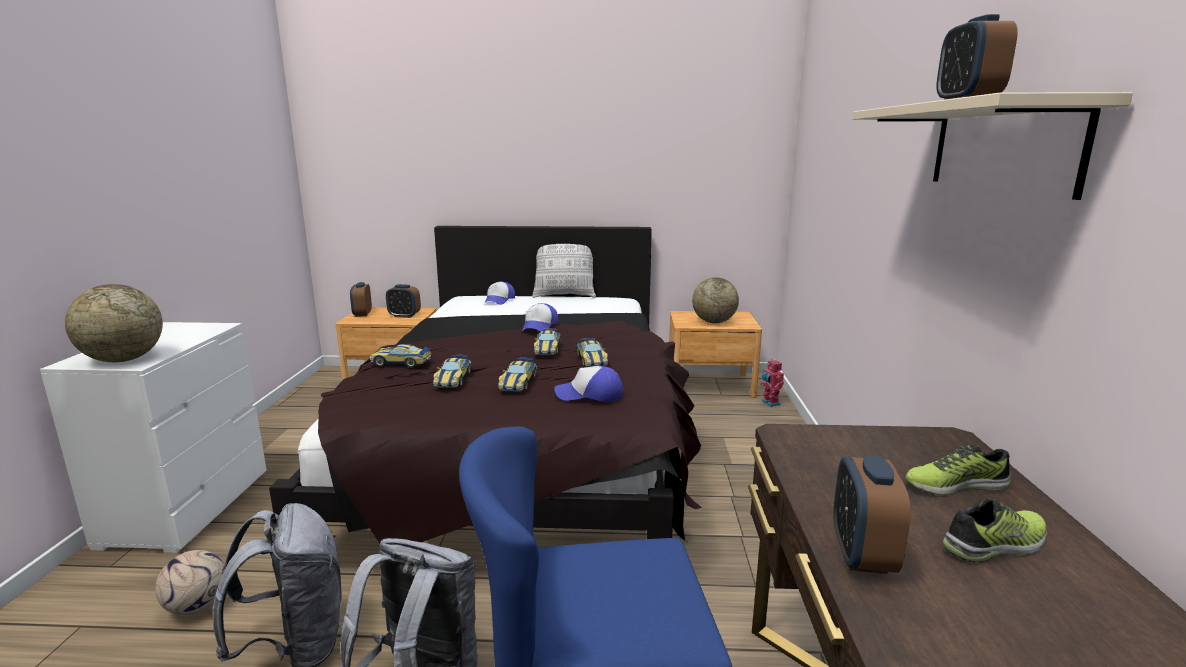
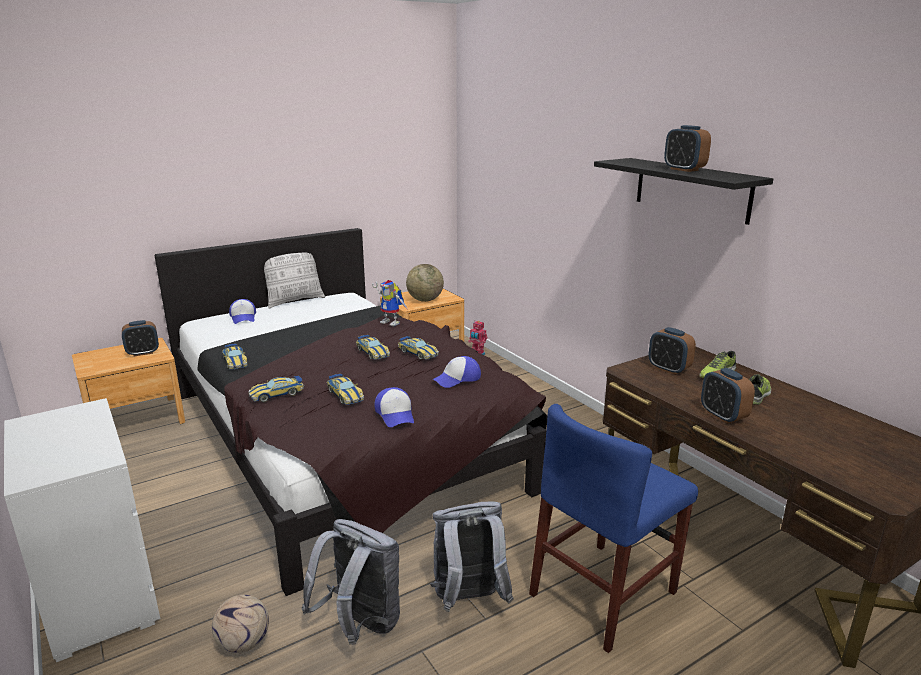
camera: 35 degrees left, 5 degrees up
(123, 359) = (78, 461): globe -> none
(362, 314) = (90, 361): alarm clock -> alarm clock (668, 369)
(518, 382) = (396, 383): toy car -> toy car (235, 362)
(539, 326) = (331, 335): cap -> cap (395, 414)
(616, 327) = (393, 322): none -> toy robot
(1001, 147) = (691, 189): beige shelf -> black shelf

